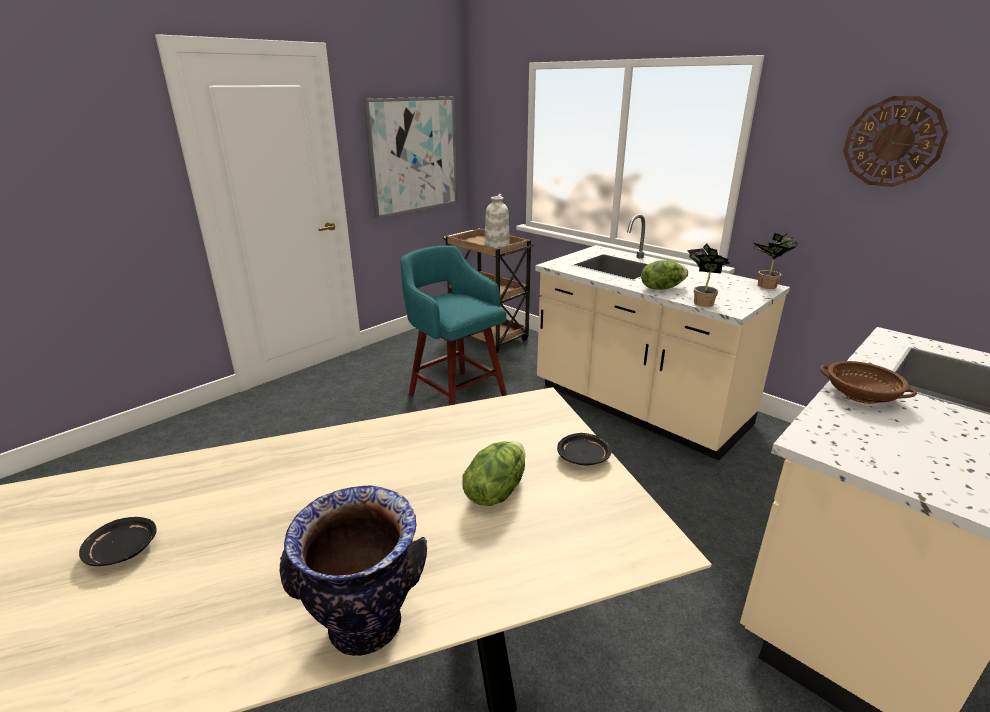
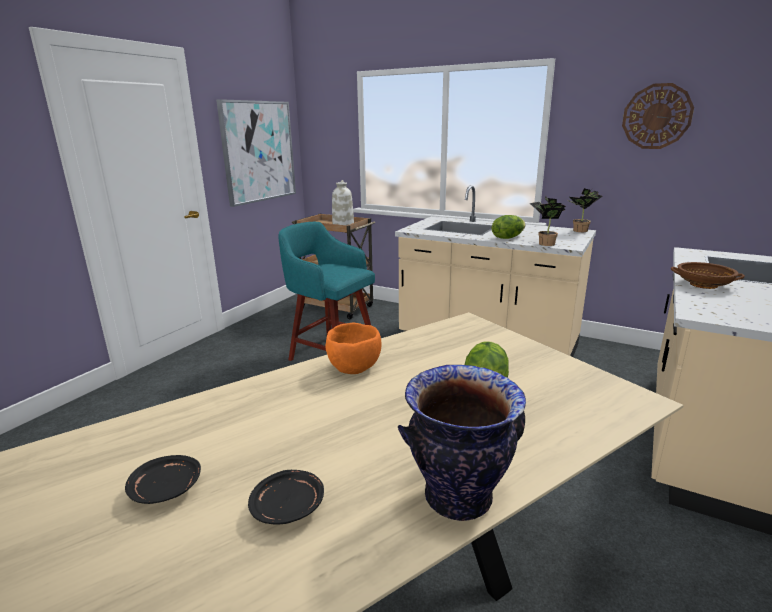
camera: 15 degrees left, 5 degrees down
(378, 442) = (354, 367): none -> orange bowl
(583, 457) = (533, 353): black plate -> black plate (288, 506)

